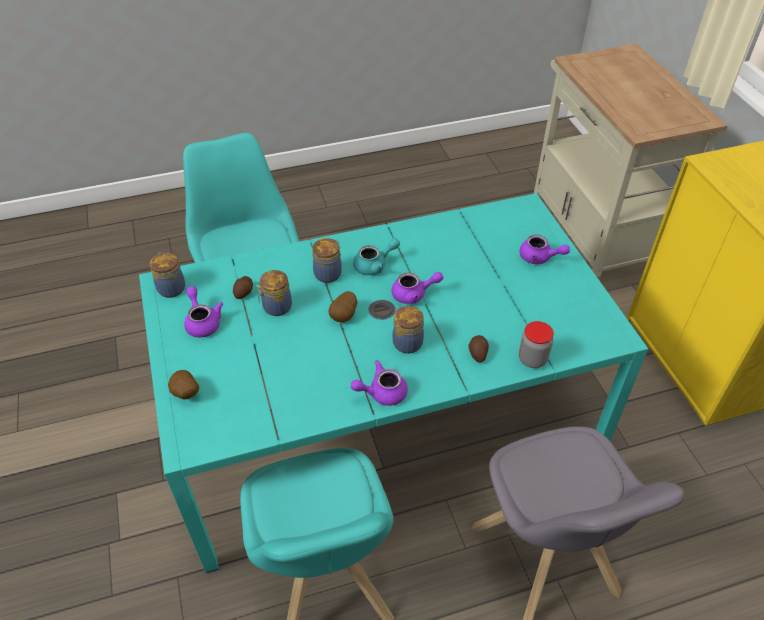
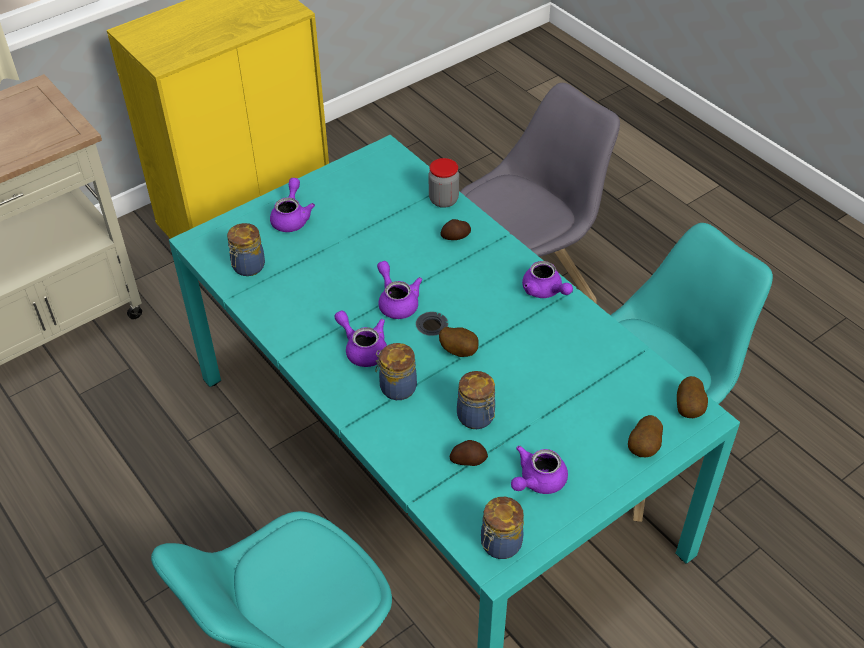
camera: 110 degrees left, 0 degrees up
(199, 442) = (689, 409): none -> potato
(375, 265) = (363, 349): turquoise teapot -> purple teapot
(406, 342) = (470, 290): jar -> jar (247, 267)

